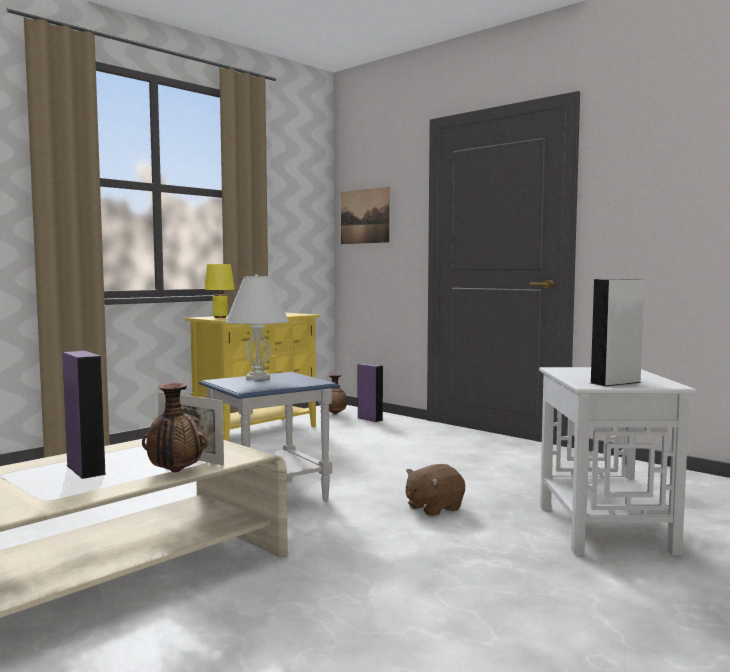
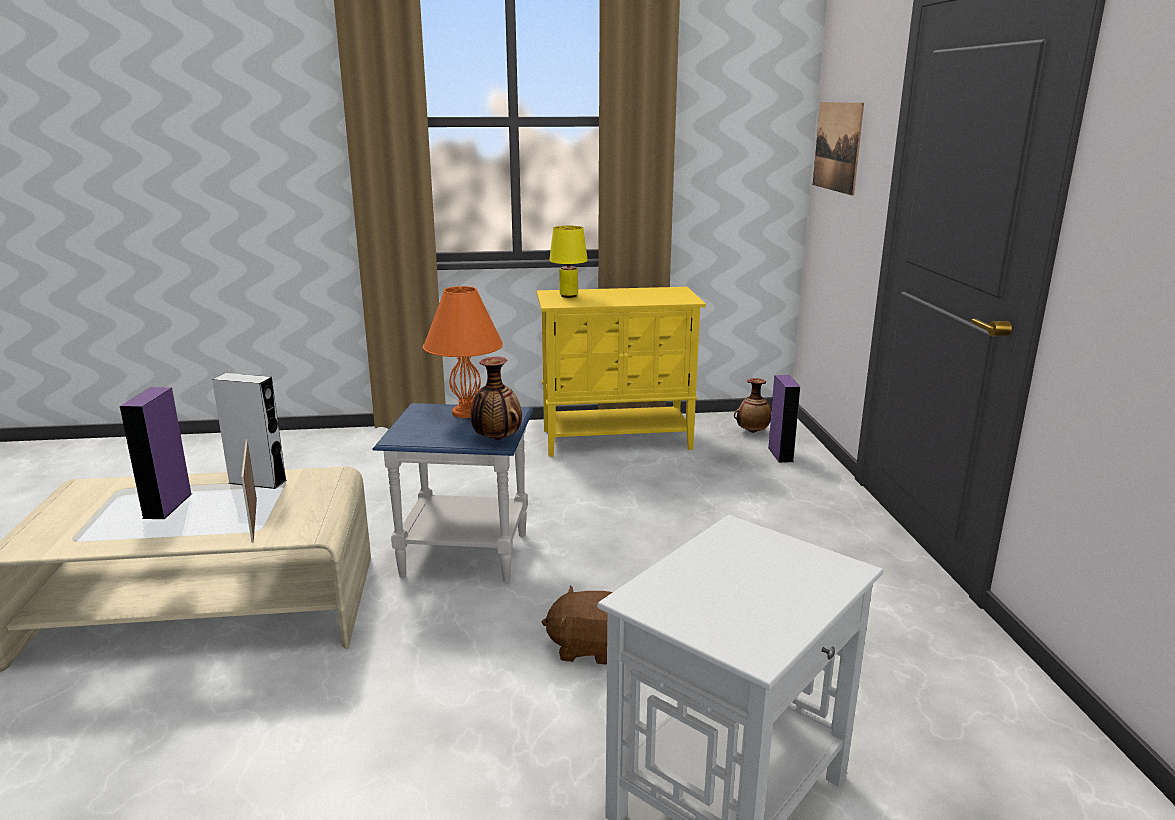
camera: 40 degrees right, 15 degrees up
(175, 472) = (204, 537): vase -> vase (496, 439)
(258, 377) = (467, 412): white table lamp -> orange table lamp
(615, 382) = (694, 608): grey speaker -> grey speaker (257, 481)

